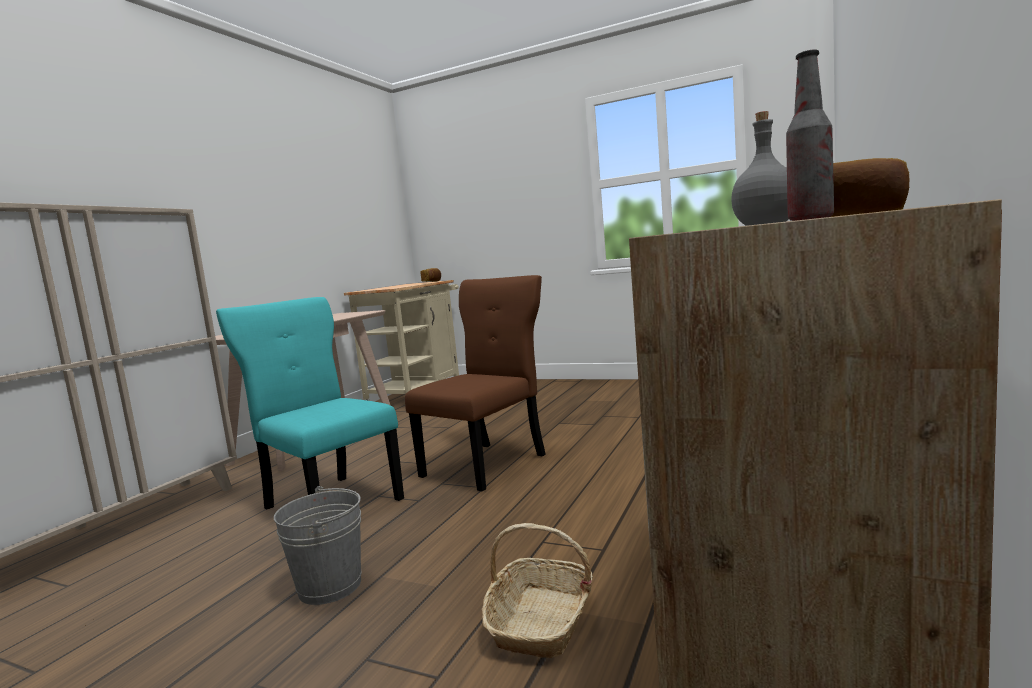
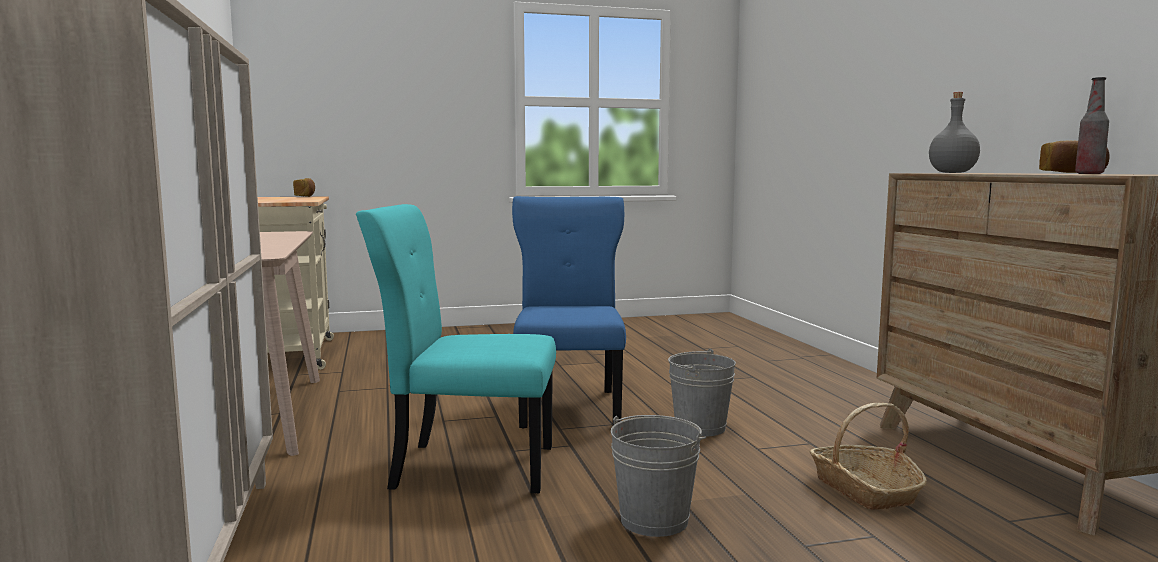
camera: 40 degrees left, 0 degrees up
(488, 464) = (570, 406): brown chair -> blue chair
(541, 506) = (700, 427): none -> grey bucket

